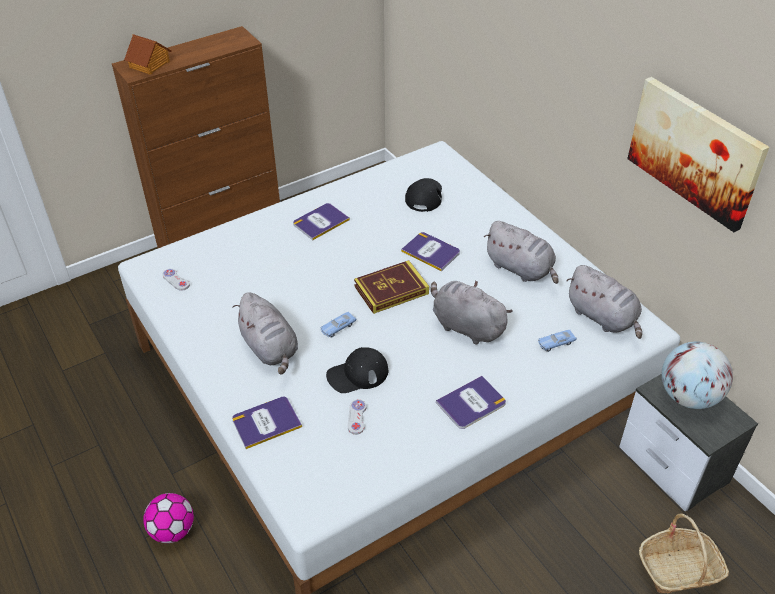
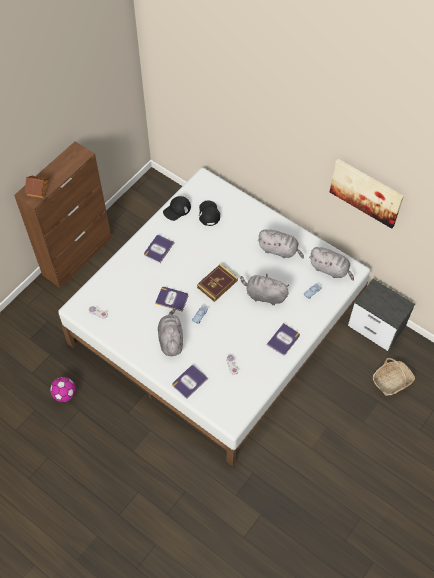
camera: 20 degrees left, 15 degrees up
(173, 530) = (144, 442): football -> football (65, 394)
(270, 348) = (171, 339): grey plush toy -> grey plush toy turned 135 degrees counterclockwise
(357, 374) = (222, 340): black cap -> black cap (177, 210)
(431, 252) = (228, 252): book -> book (172, 299)
(688, 396) = (380, 299): globe -> none

